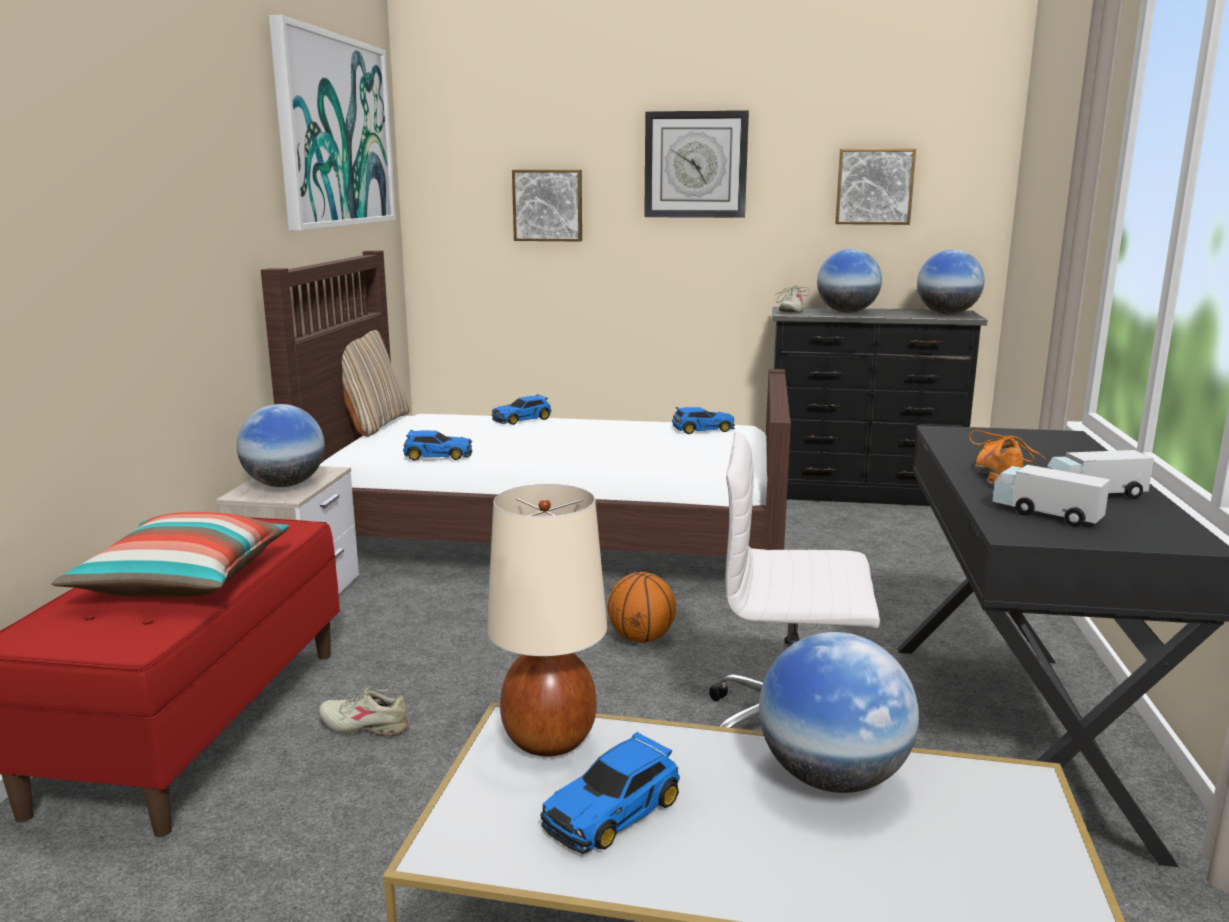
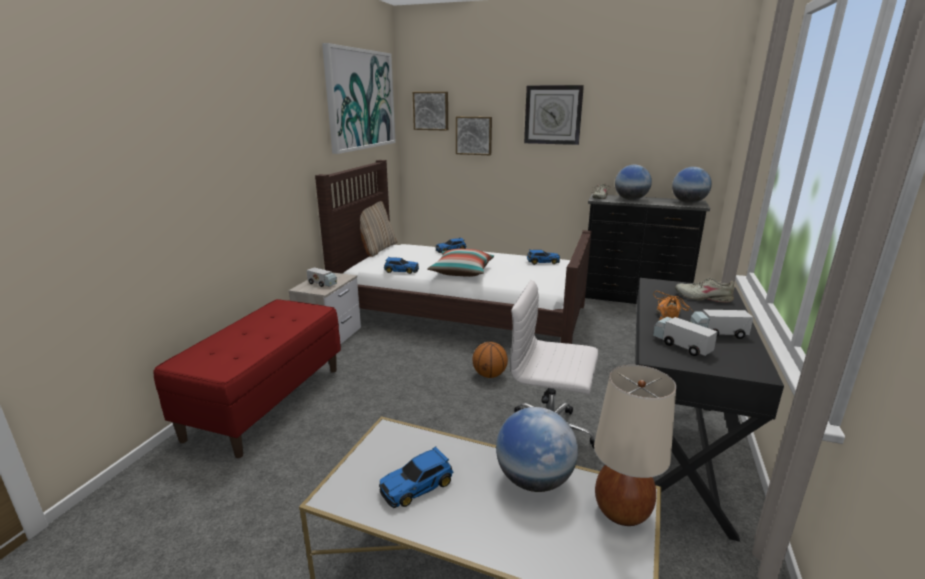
camera: 10 degrees right, 5 degrees up
(183, 581) = (258, 336): pillow -> pillow (462, 272)
(285, 485) = (322, 284): globe -> toy truck
(365, 725) = (342, 410): beige shoe -> beige shoe (703, 298)
(548, 740) = (400, 441): beige table lamp -> beige table lamp (621, 511)
(874, 186) = (652, 128): picture -> picture (431, 111)

